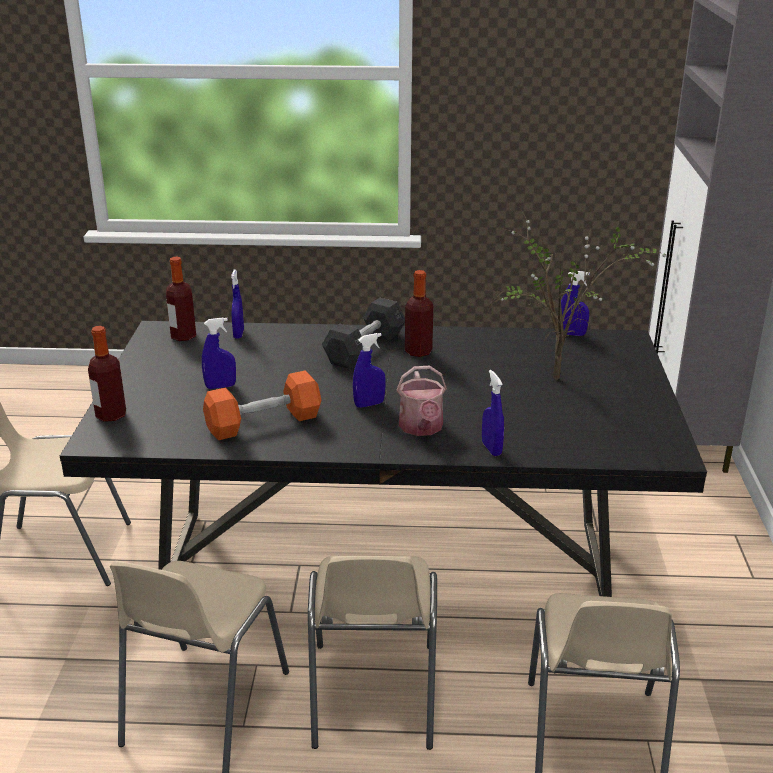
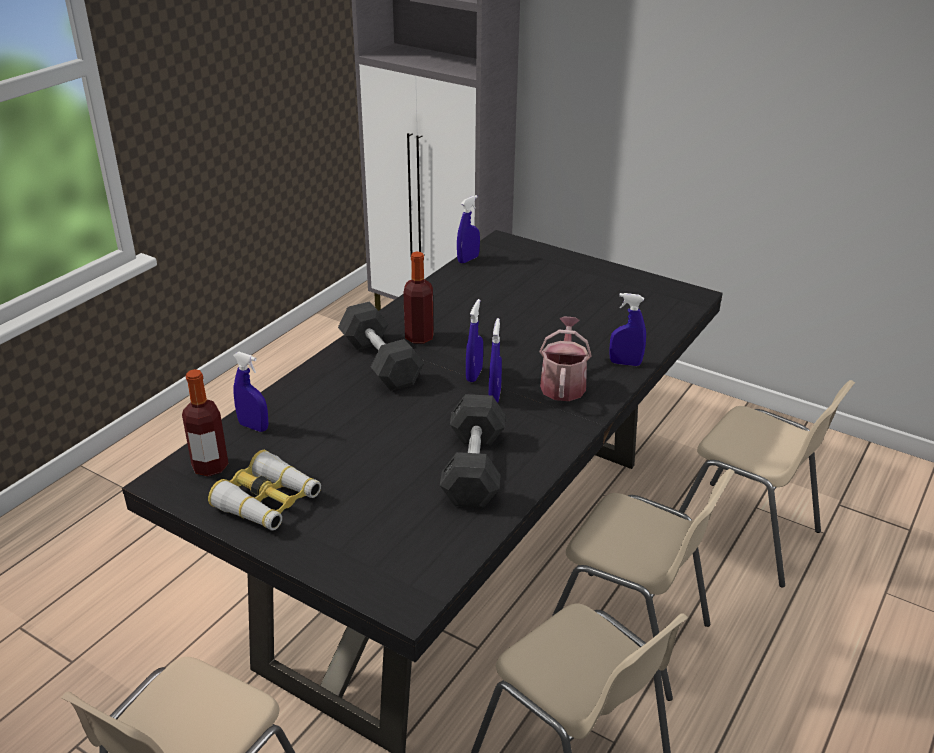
camera: 60 degrees left, 5 degrees up
(111, 415) = (354, 573): bottle -> none
(162, 365) = (268, 502): none -> binoculars
(220, 386) = (366, 474): blue spray bottle -> blue spray bottle (474, 375)
(263, 423) = (474, 468): orange dumbbell -> grey dumbbell
(422, 428) = (563, 383): watering can -> watering can turned 105 degrees counterclockwise
(562, 379) = (540, 292): potted plant -> none

